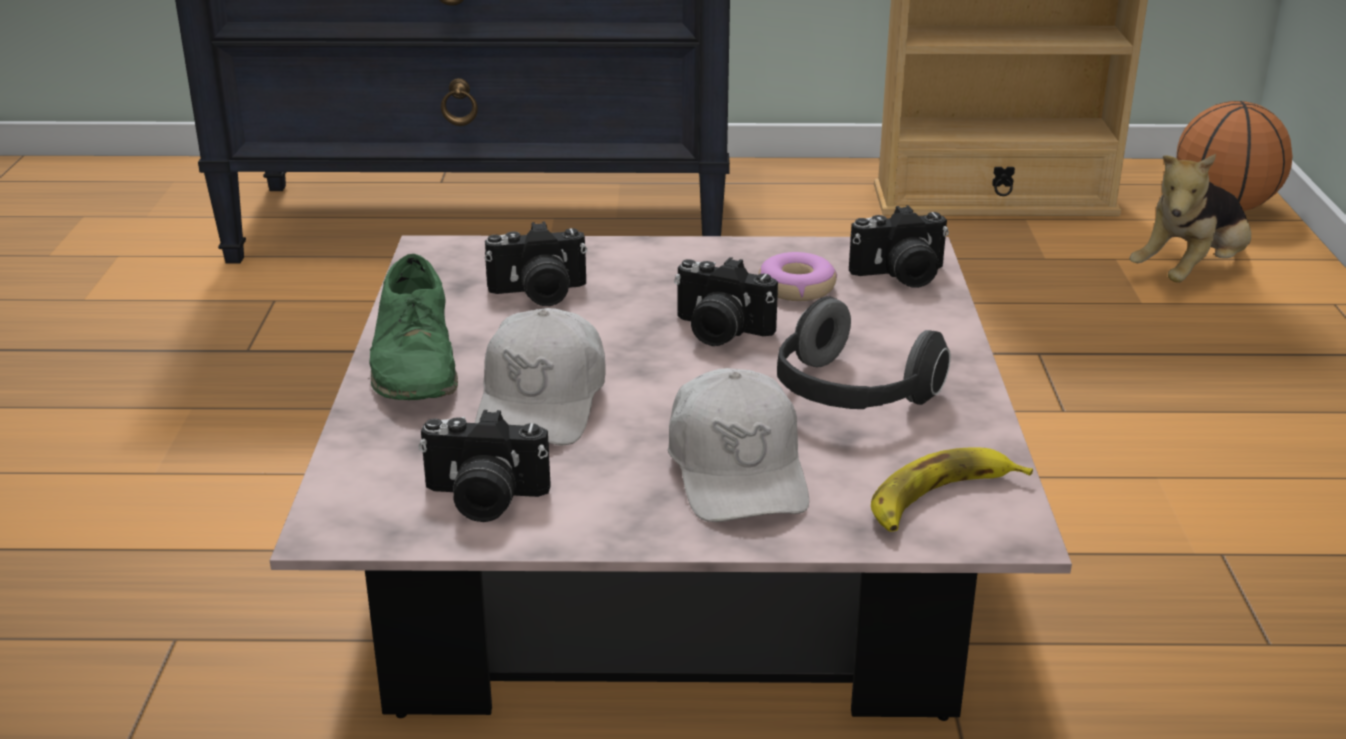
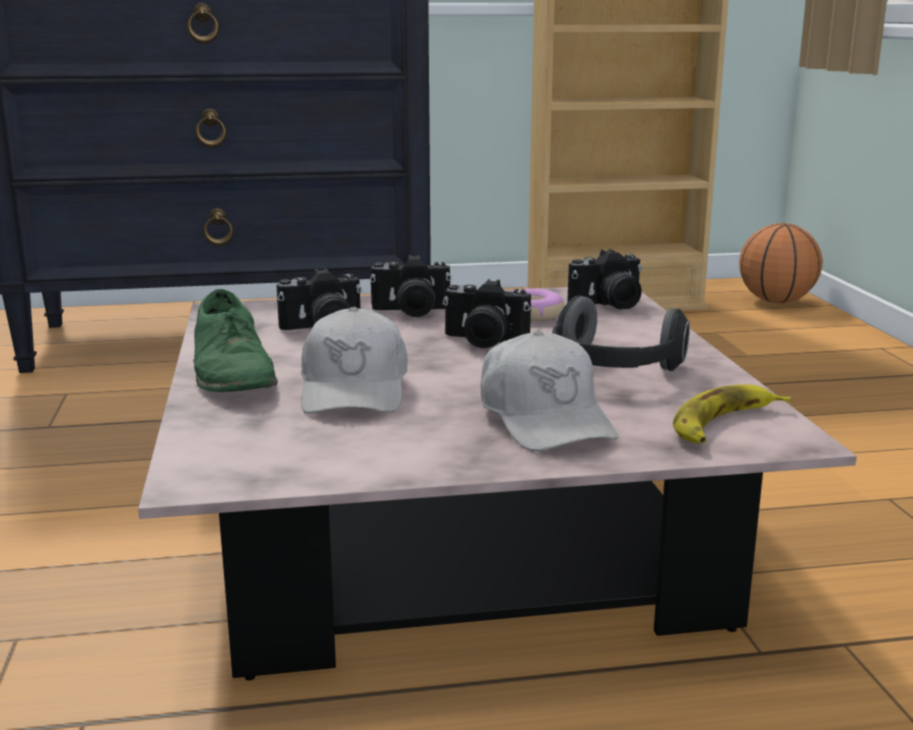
camera: 10 degrees left, 10 degrees down
(483, 499) = (329, 452): camera -> camera (411, 311)
(1191, 274) = (774, 337): plush toy -> none

